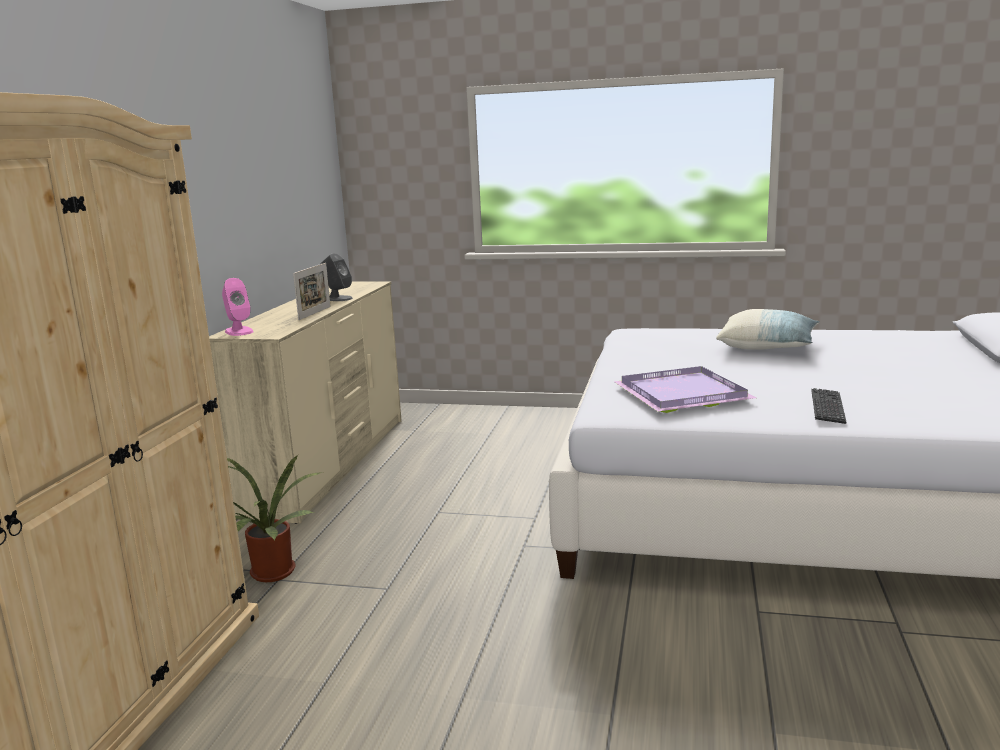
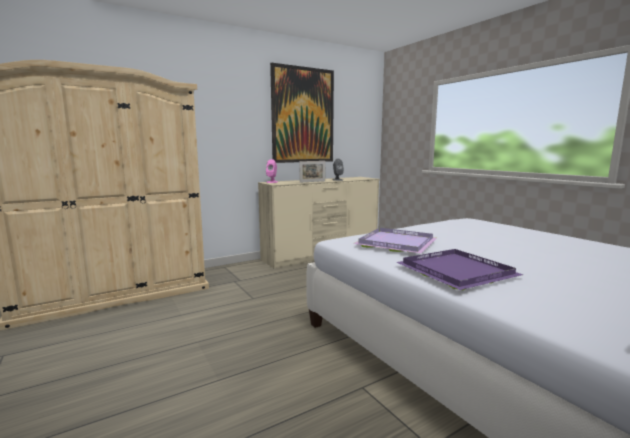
camera: 45 degrees right, 5 degrees down
(242, 163) = (303, 115): none -> picture
(271, 575) = (235, 279): potted plant -> none
(767, 347) = (526, 240): pillow -> none
(827, 407) = (456, 271): keyboard -> purple tray

